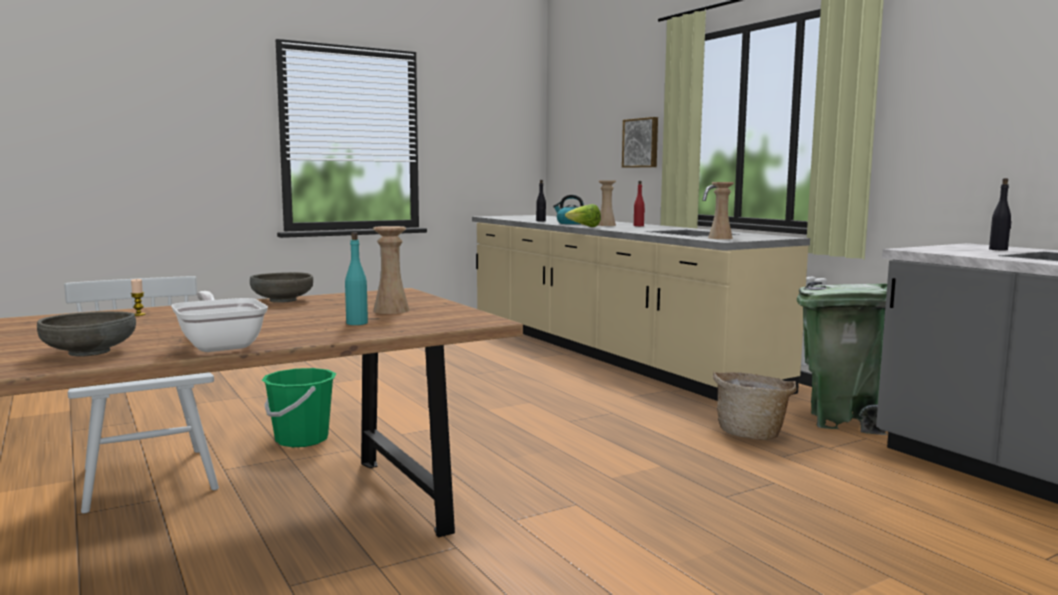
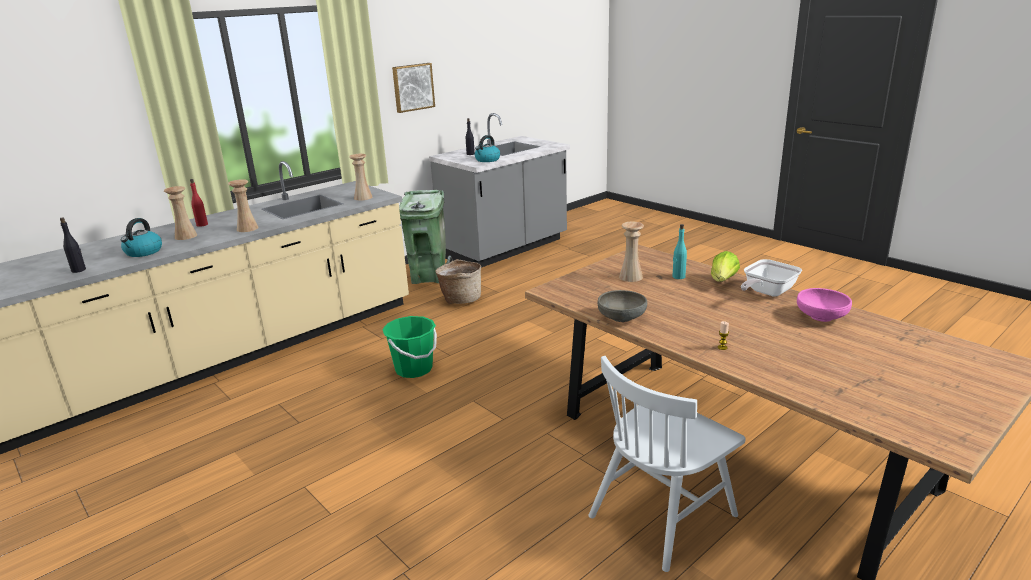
camera: 100 degrees left, 15 degrees up
(89, 352) = (821, 316): grey bowl -> pink bowl
(301, 439) = (535, 466): green bucket -> green bucket (414, 369)
(584, 226) = (210, 242): lettuce -> lettuce (723, 281)
(617, 229) = (247, 228): none -> beige vase
(641, 143) = (83, 140): picture -> picture (412, 87)
(949, 251) = (487, 160): none -> kettle

